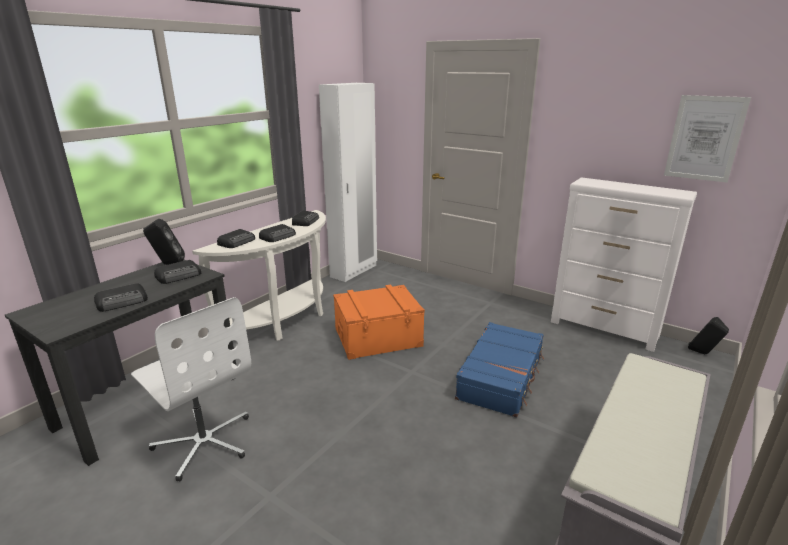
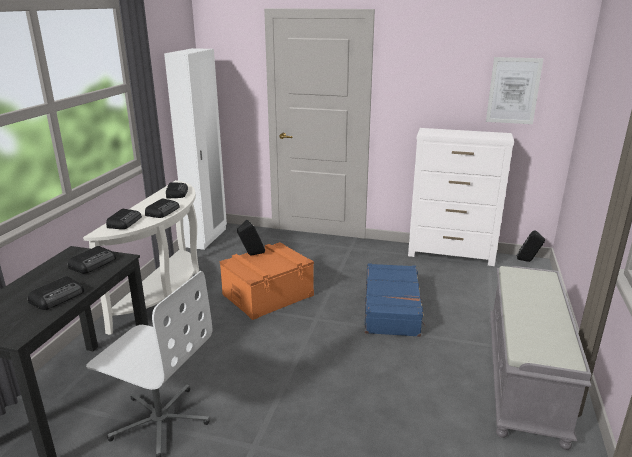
camera: 20 degrees left, 0 degrees up
(168, 264) = (68, 254): black speaker -> black speaker (251, 255)

